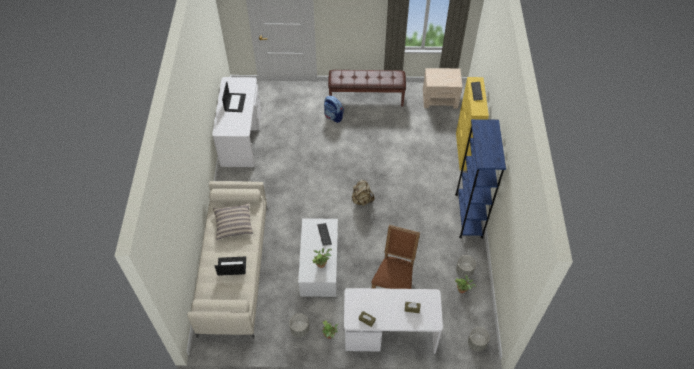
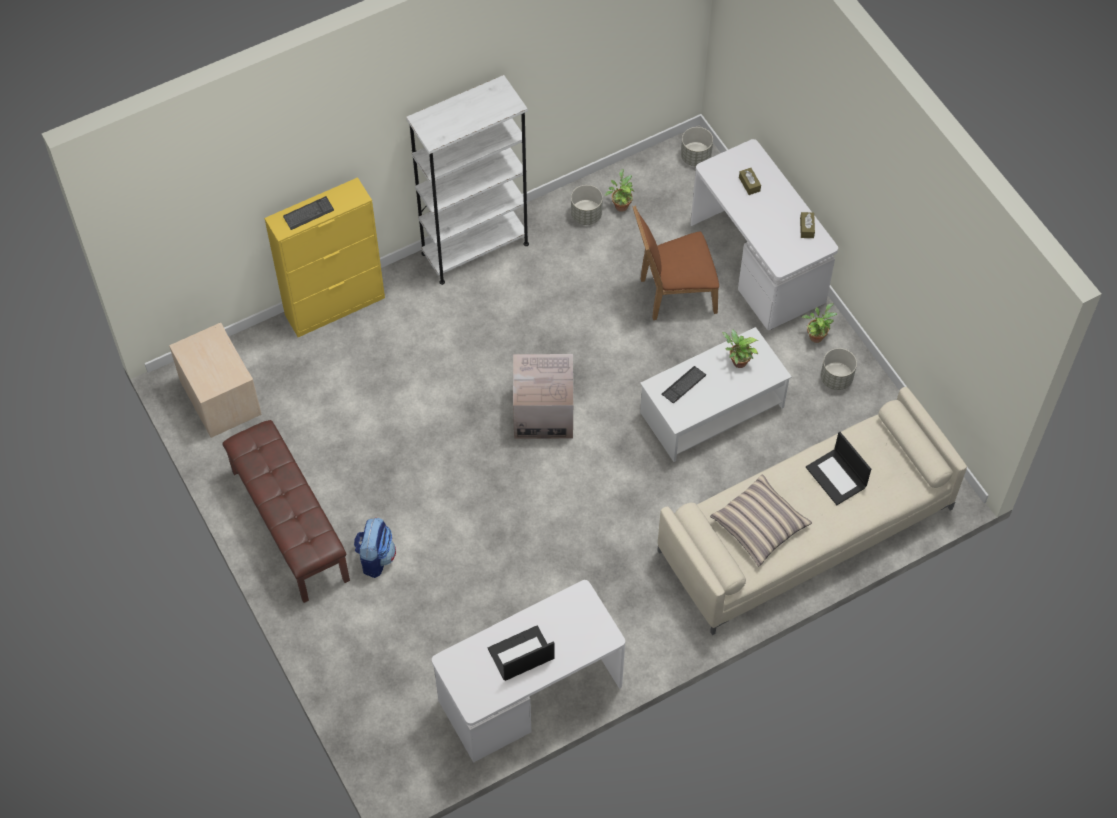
camera: 120 degrees left, 5 degrees up
(362, 199) = (543, 413): beige backpack -> cardboard box
(468, 215) = (475, 248): blue bookcase -> white bookcase

